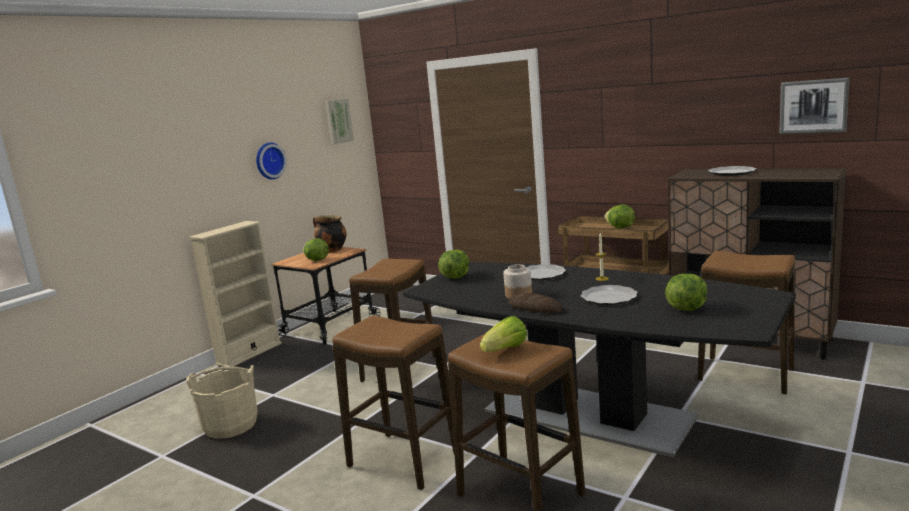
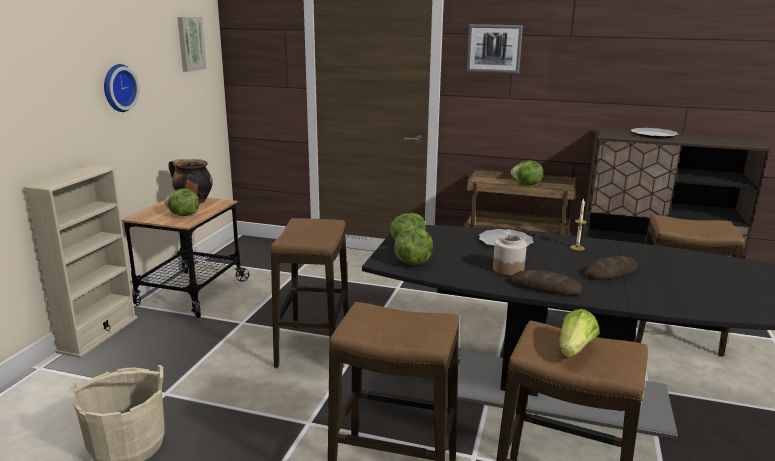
camera: 20 degrees left, 5 degrees up
(608, 297) = (611, 272): plate -> bread
(686, 308) = (705, 286): lettuce -> lettuce (413, 262)
(813, 106) = (731, 74): picture -> picture (494, 48)

